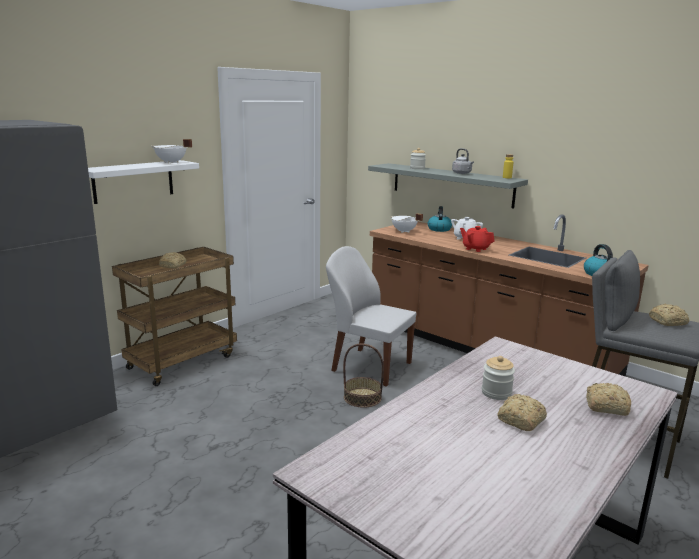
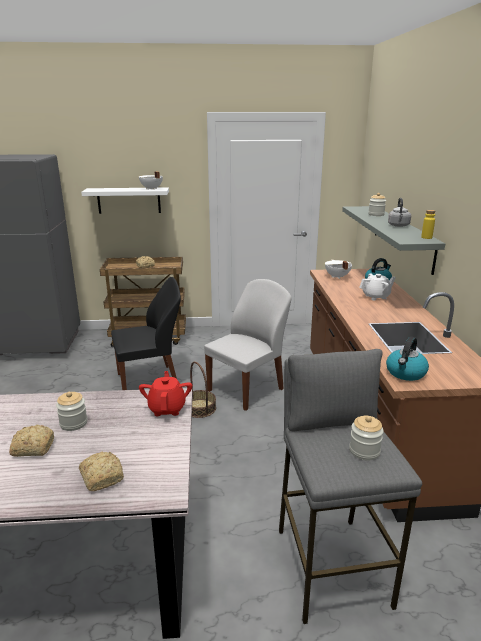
camera: 45 degrees right, 5 degrees up
(271, 398) = (150, 381): none -> black chair
(369, 366) = (247, 389): white chair -> white chair turned 60 degrees clockwise
(475, 249) = (353, 309): red teapot -> red teapot (167, 408)
(668, 322) = (364, 451): bread -> jar

